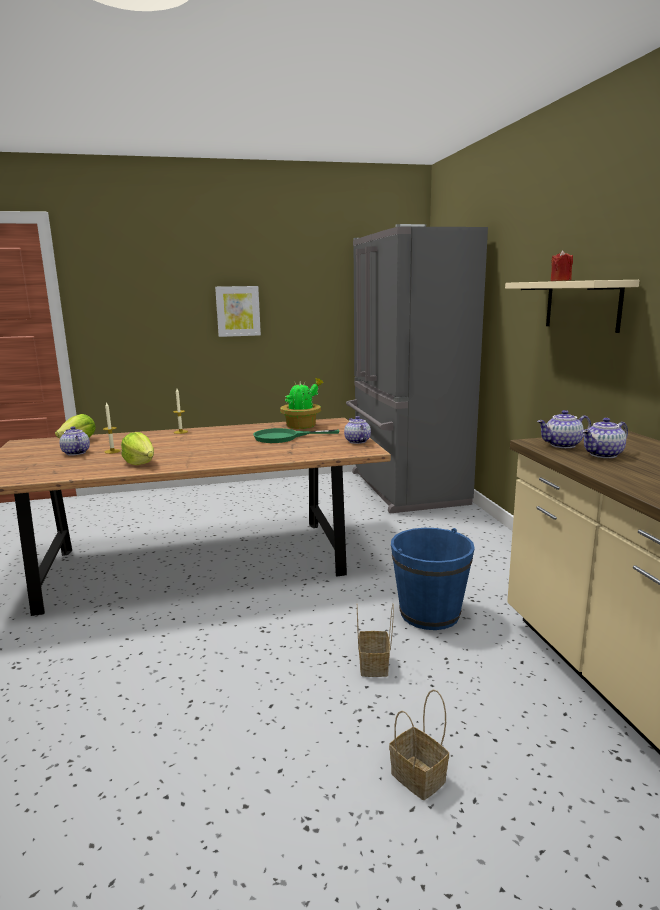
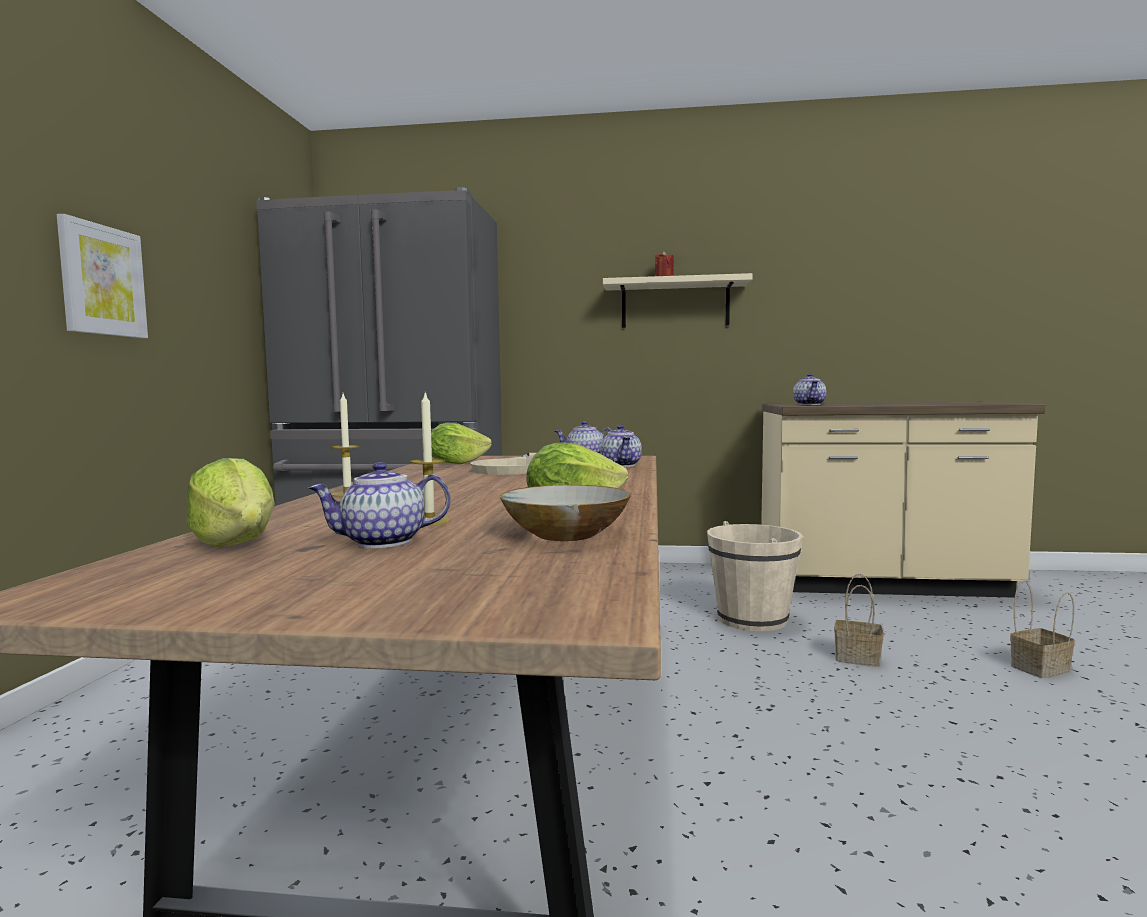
camera: 70 degrees left, 10 degrees down
(83, 468) = (564, 534): none -> bowl
(284, 437) = (512, 468): green frying pan -> beige frying pan
(302, 426) = (456, 463): potted plant -> lettuce
(429, 614) = (752, 619): blue bucket -> beige bucket
(603, 455) = (844, 404): teapot -> teapot (622, 465)

